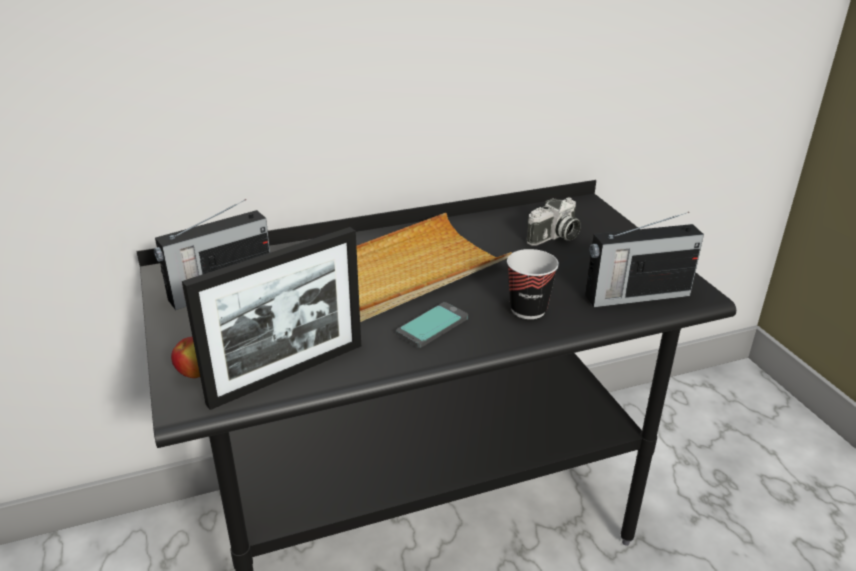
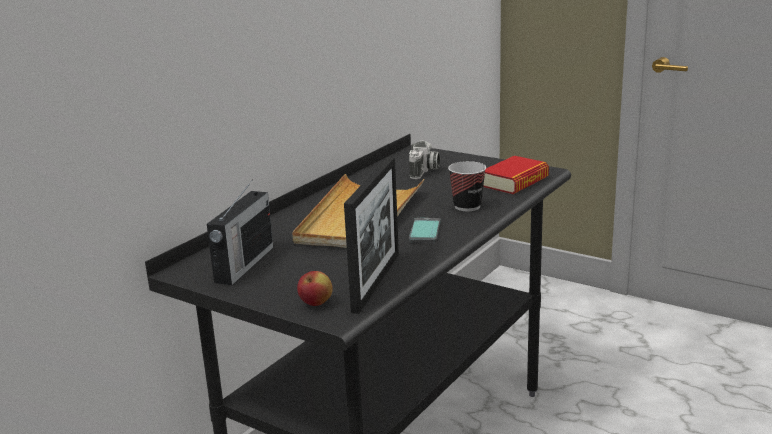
camera: 35 degrees left, 10 degrees down
(635, 295) = (514, 182): radio -> book

